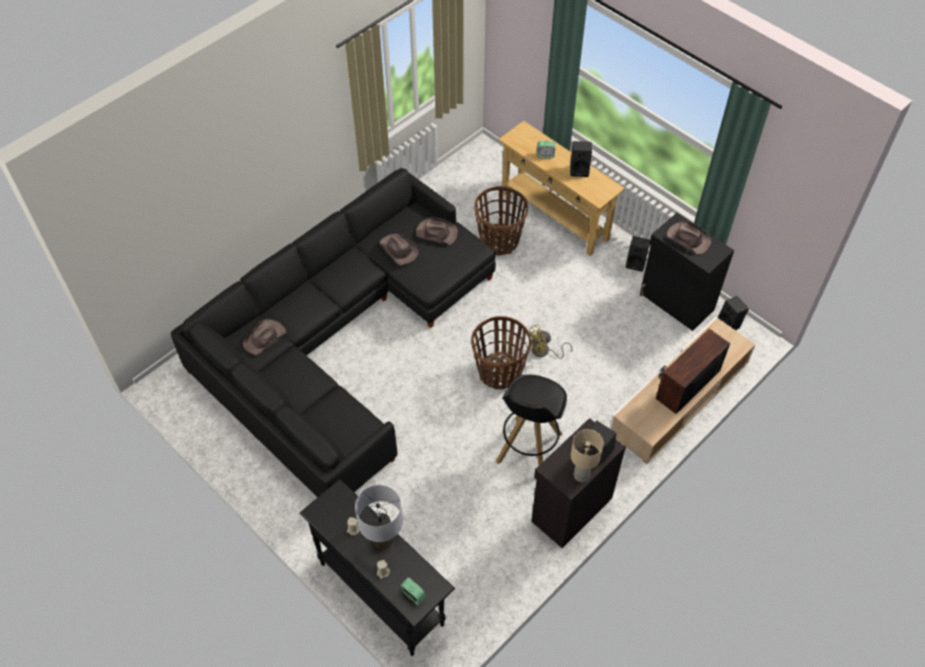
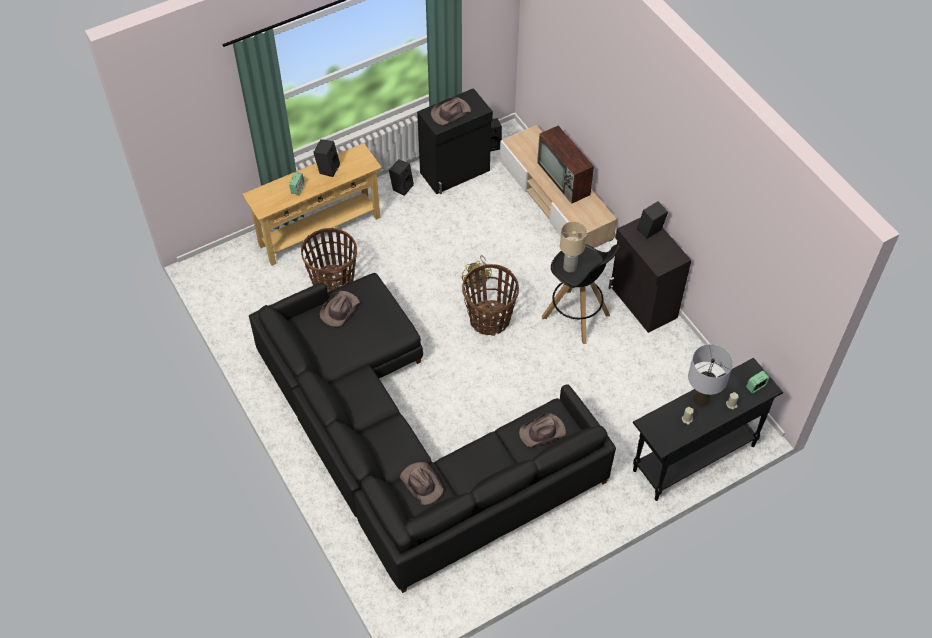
camera: 75 degrees left, 0 degrees up
(398, 250) = (350, 346): brown hat -> brown hat (543, 432)
(581, 475) = (670, 247): beige table lamp -> beige table lamp (569, 267)

